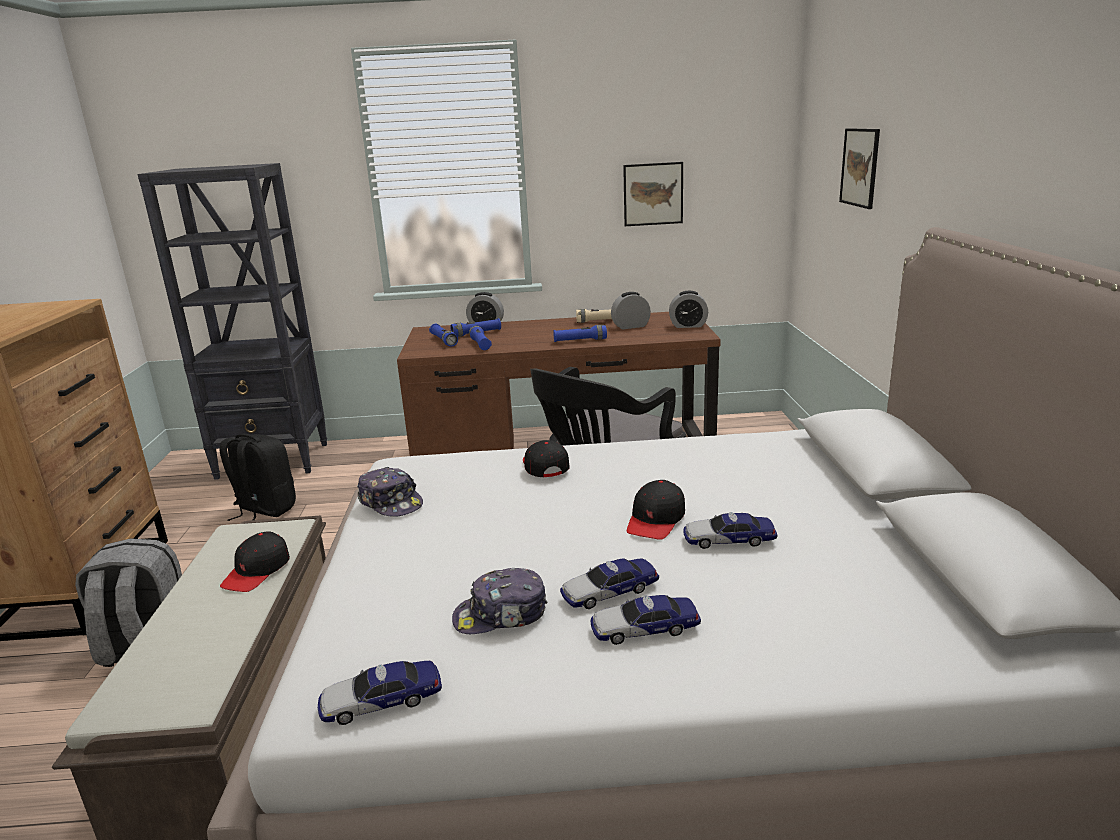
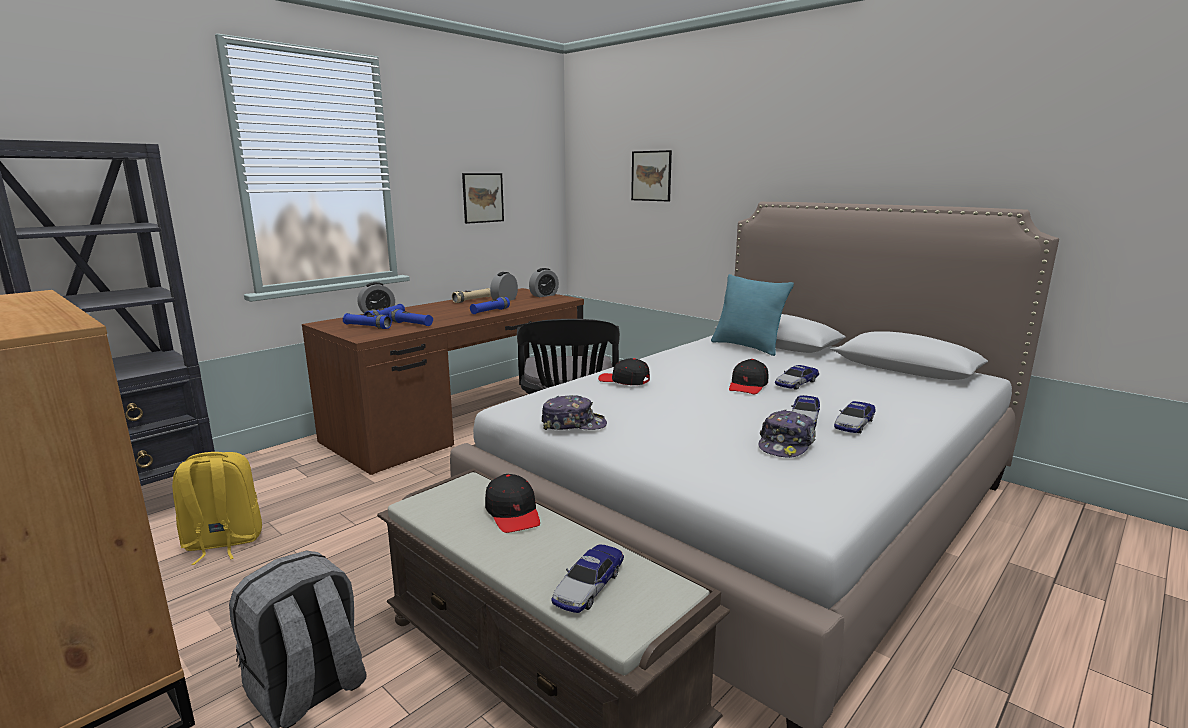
camera: 45 degrees left, 5 degrees down
(264, 510) = (222, 543): black backpack -> yellow backpack
(381, 701) = (833, 498): toy car -> toy car (589, 586)
(656, 520) = (748, 386): black cap -> black cap turned 45 degrees clockwise
(809, 461) = (747, 347): none -> turquoise pillow

